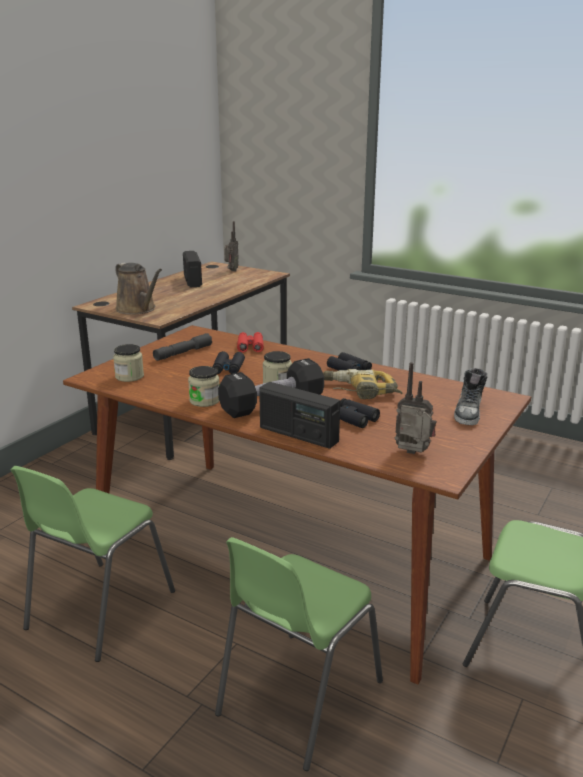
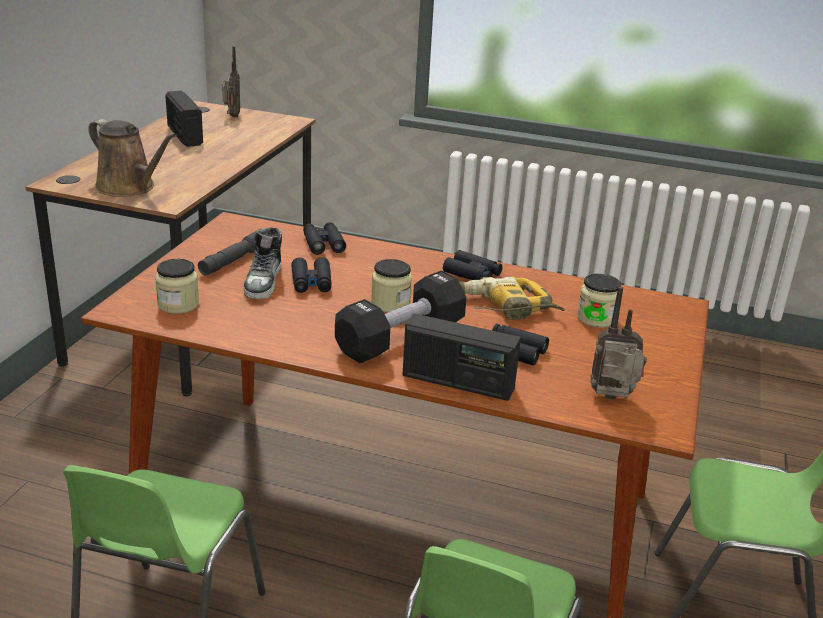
camera: 15 degrees left, 5 degrees up
(204, 401) = (306, 338): jar -> jar (596, 318)
(250, 346) = (323, 244): red binoculars -> black binoculars
(469, 412) = (649, 330): shoe -> shoe (264, 282)

